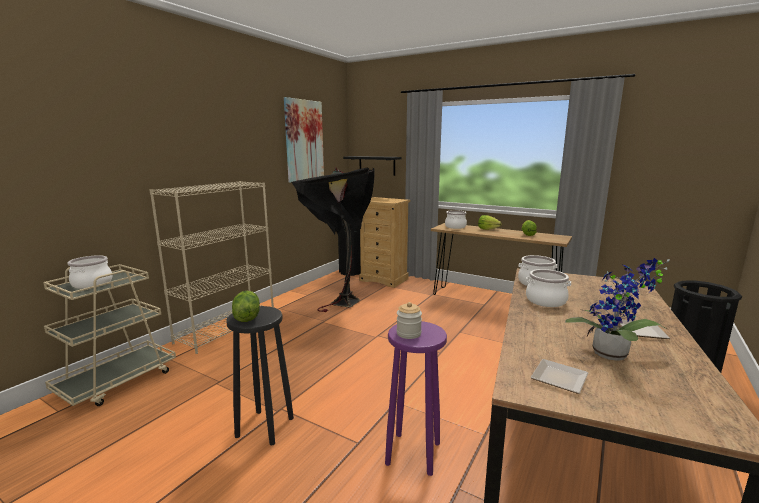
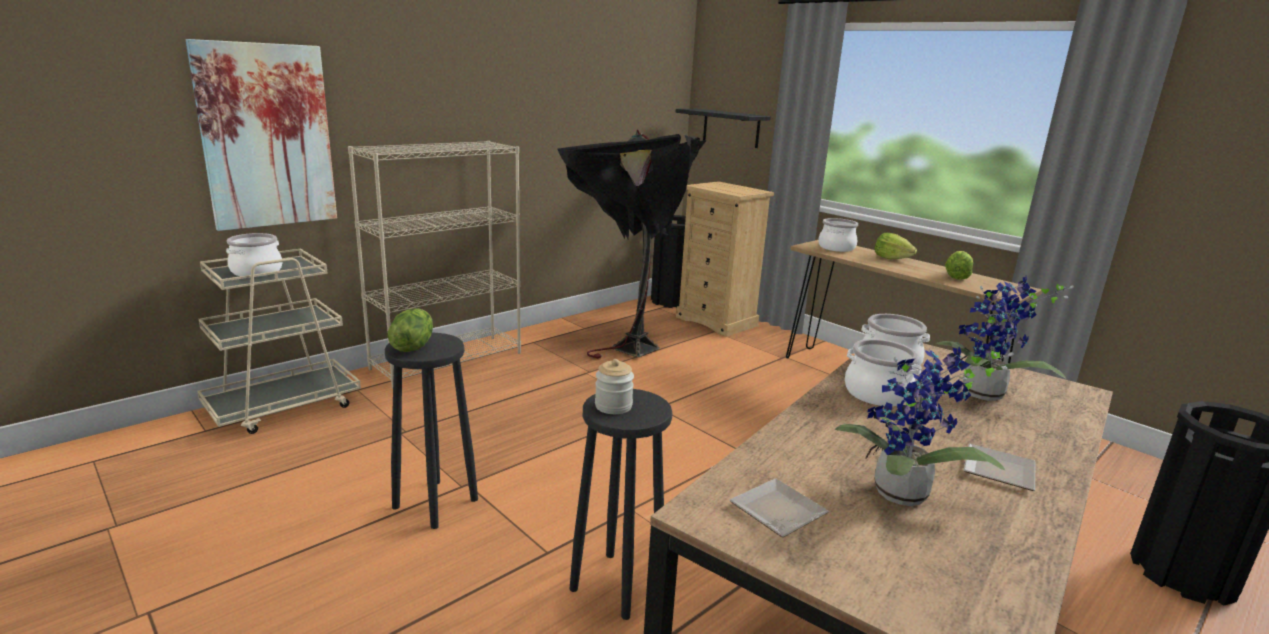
camera: 15 degrees right, 5 degrees up
(304, 141) = (607, 80): picture -> picture (267, 136)
(413, 452) = (618, 583): purple stool -> black stool
(596, 293) = (983, 396): none -> potted plant

